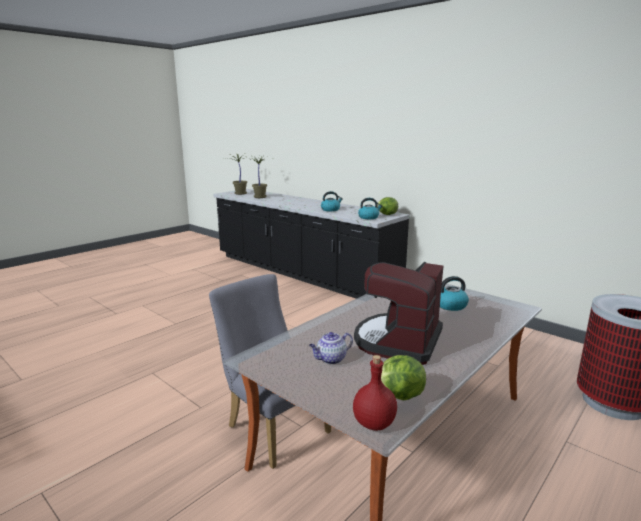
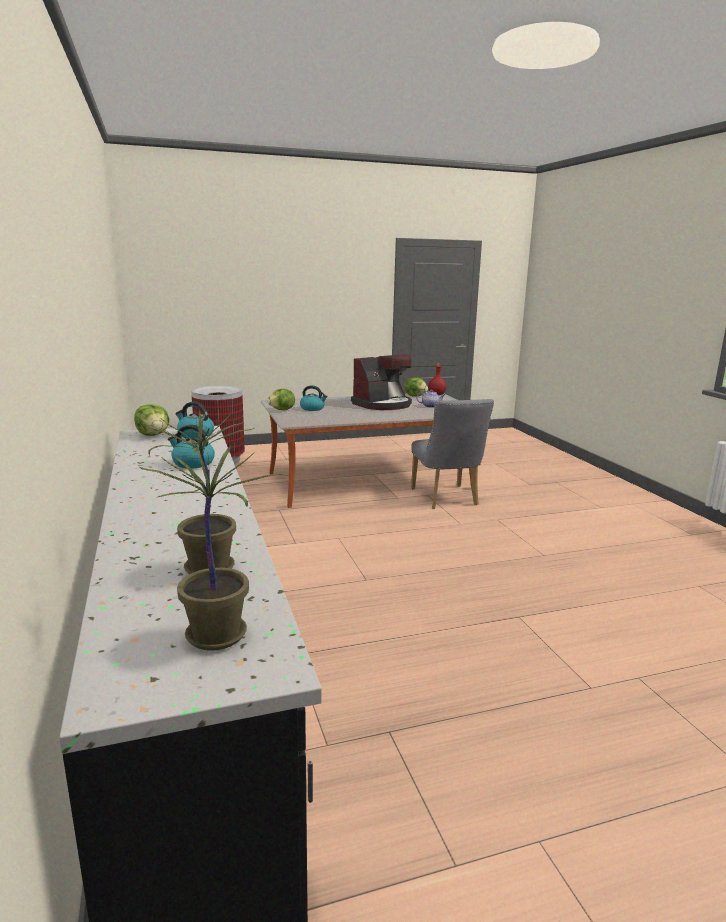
camera: 150 degrees left, 0 degrees up
(467, 294) = (282, 410): none -> lettuce

